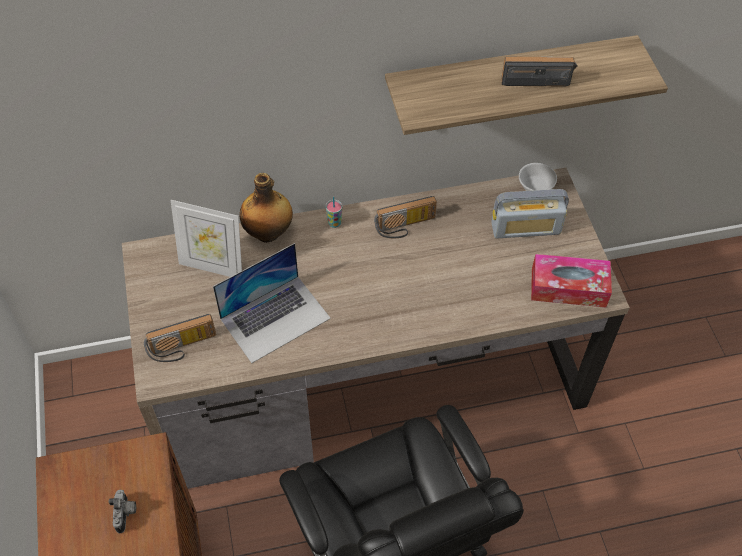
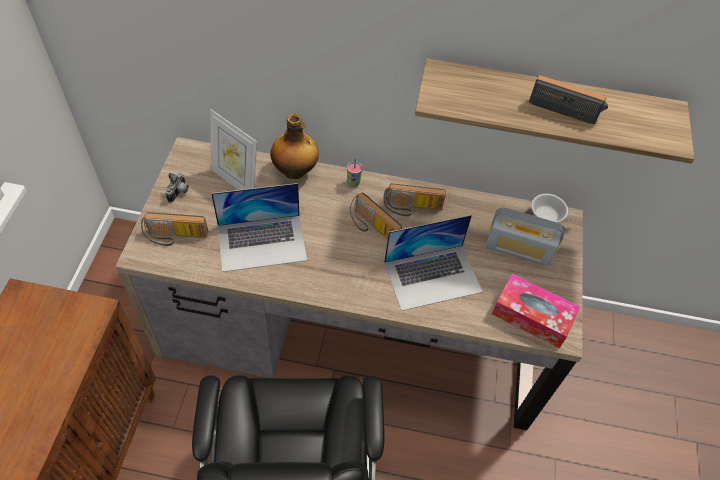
camera: 20 degrees right, 0 degrees up
(126, 514) = (48, 355): camera -> camera (179, 193)
(376, 261) = (371, 227): none -> radio
(459, 286) = (433, 276): none -> laptop

